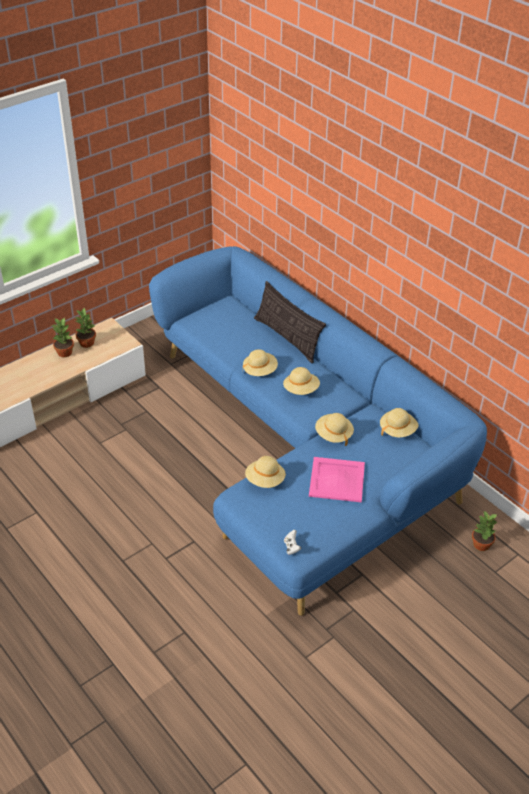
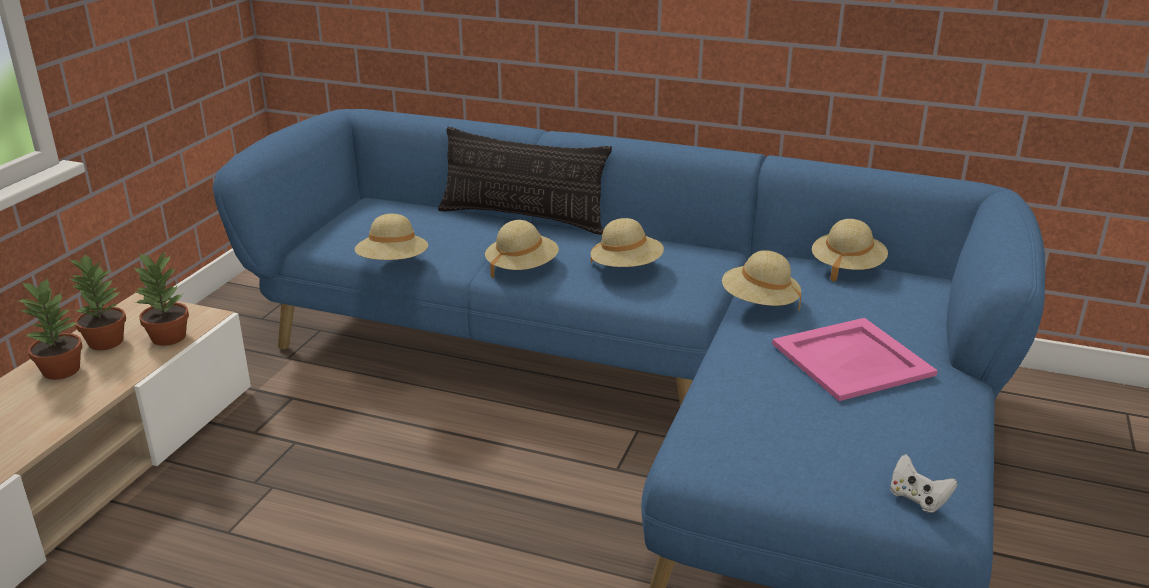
camera: 30 degrees left, 15 degrees down
(265, 480) = (725, 409): beige hat -> beige hat (393, 263)
(481, 545) = (1067, 422): potted plant -> potted plant (169, 337)

